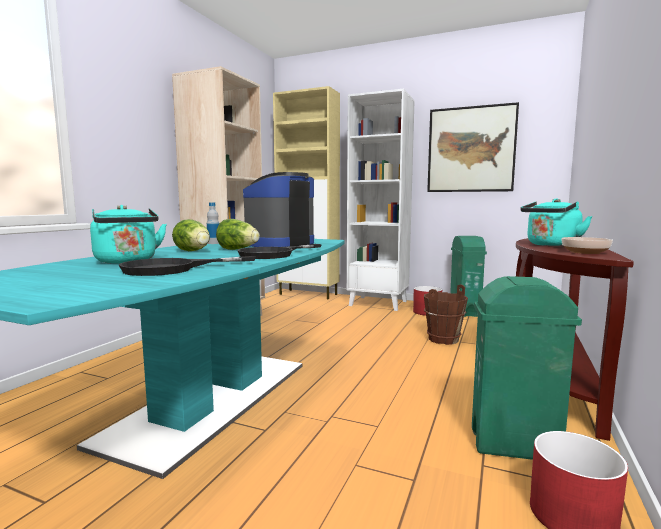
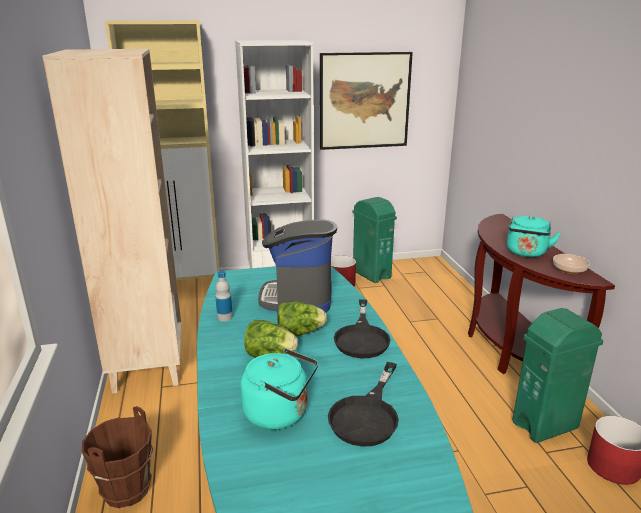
camera: 35 degrees left, 15 degrees up
(443, 339) = (395, 323): brown bucket -> brown bucket (126, 490)

